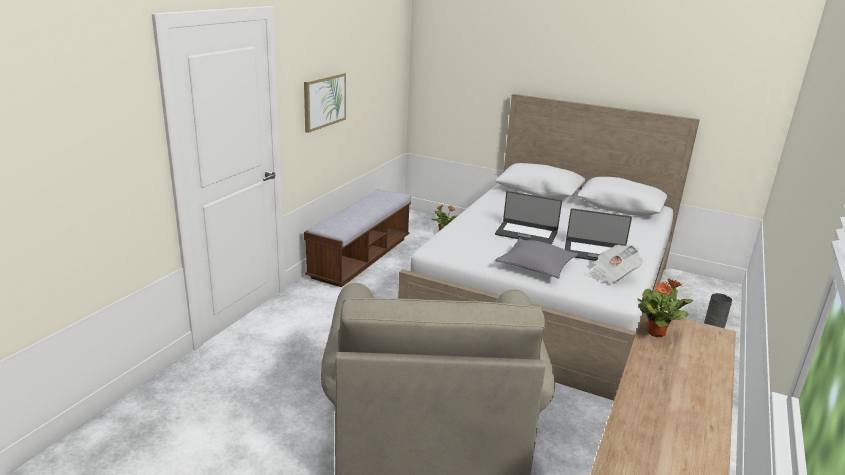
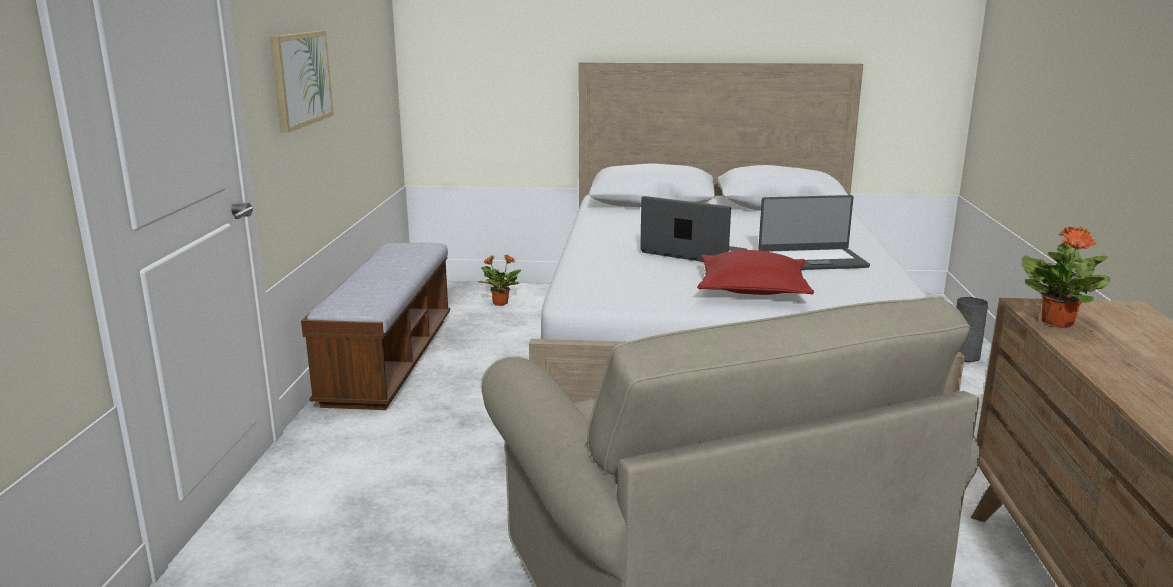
camera: 20 degrees left, 5 degrees down
(526, 233) = (693, 253): laptop -> laptop turned 150 degrees counterclockwise
(536, 266) = (752, 289): grey pillow -> red pillow
(611, 275) = (866, 282): newspaper -> none

